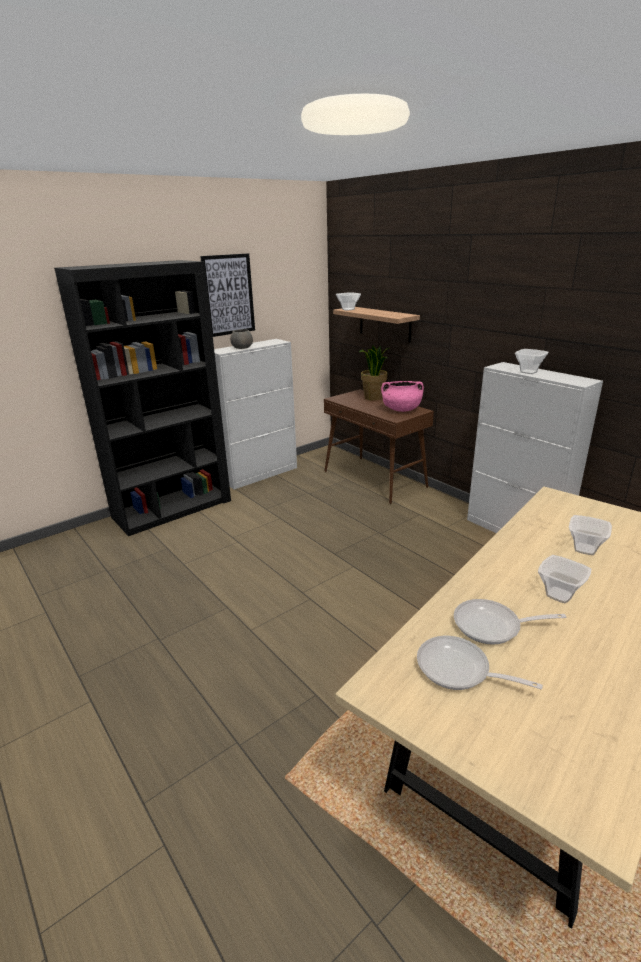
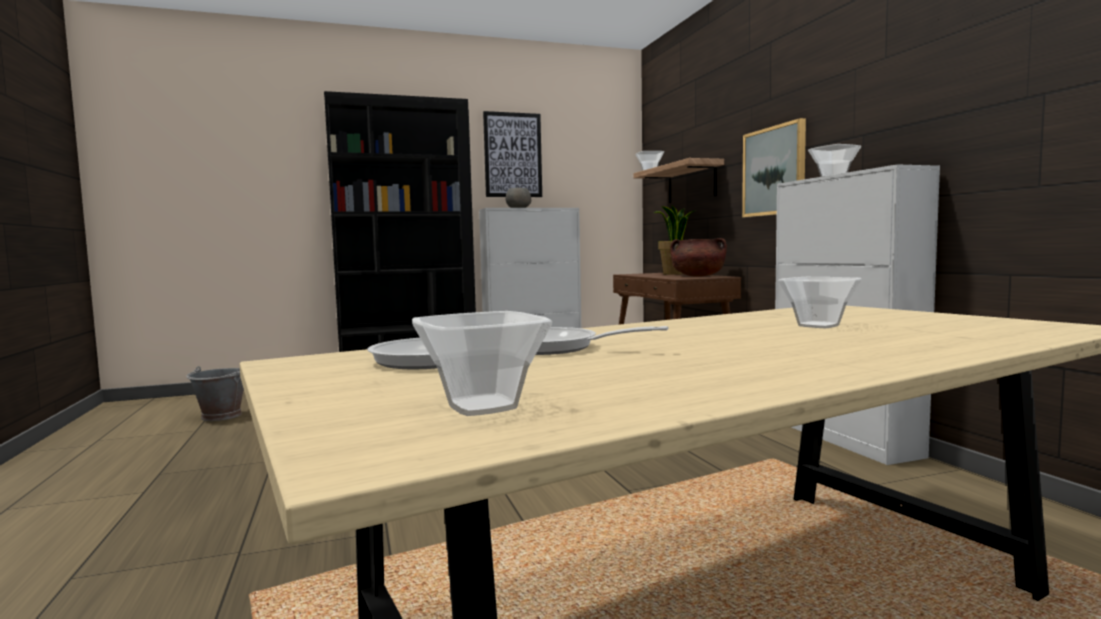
camera: 20 degrees right, 20 degrees down
(48, 587) = (221, 416): none -> grey bucket
(401, 410) = (698, 276): pink cooking pot -> brown cooking pot
(468, 340) = (774, 171): none -> picture
(558, 594) = (708, 341): bowl -> bowl (484, 406)

